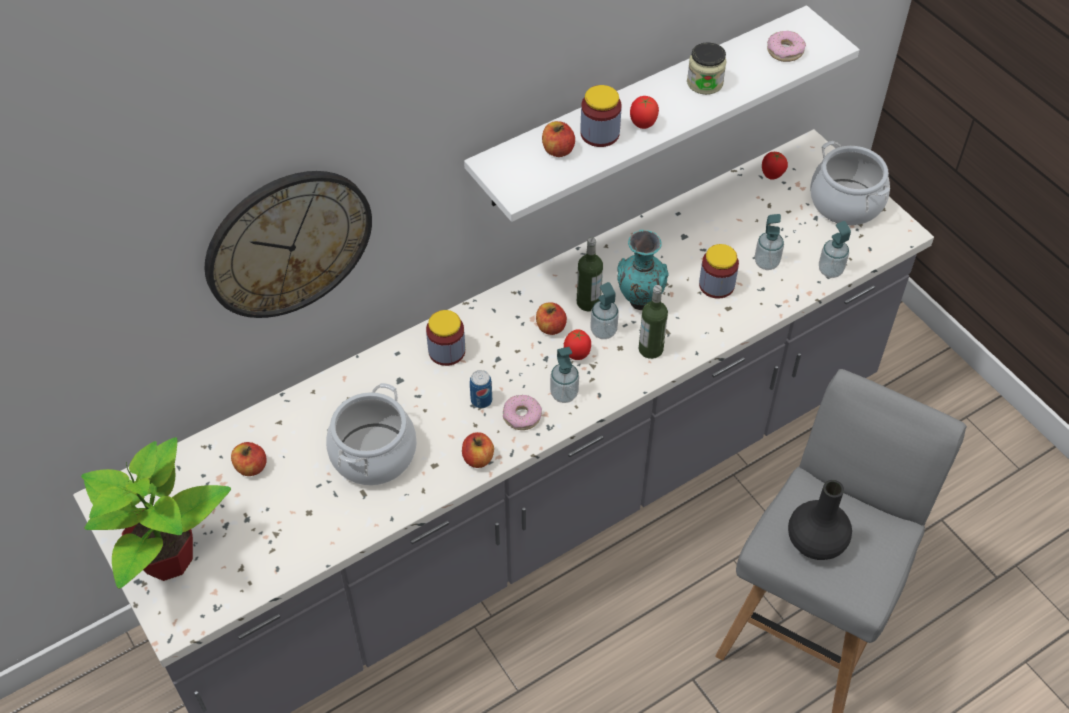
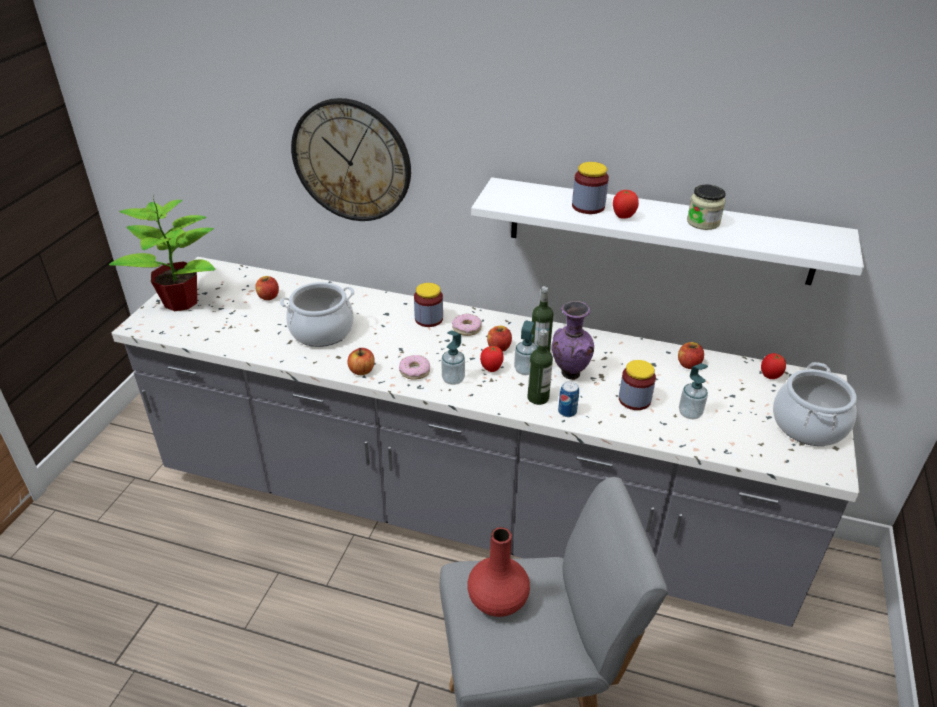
camera: 50 degrees right, 15 degrees down
(481, 400) = (408, 350): can -> can (567, 412)
(558, 150) = (549, 199): apple -> apple (688, 364)
(639, 303) = (569, 373): turquoise vase -> purple vase
(785, 51) = (795, 238): donut -> donut (466, 329)
(816, 542) = (497, 600): black vase -> red vase
(830, 270) = (733, 449): soap dispenser -> none

